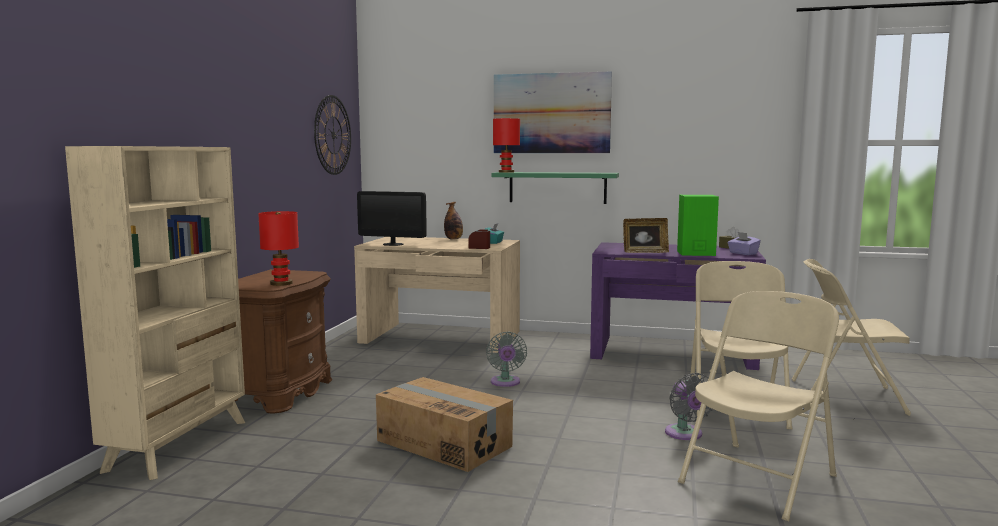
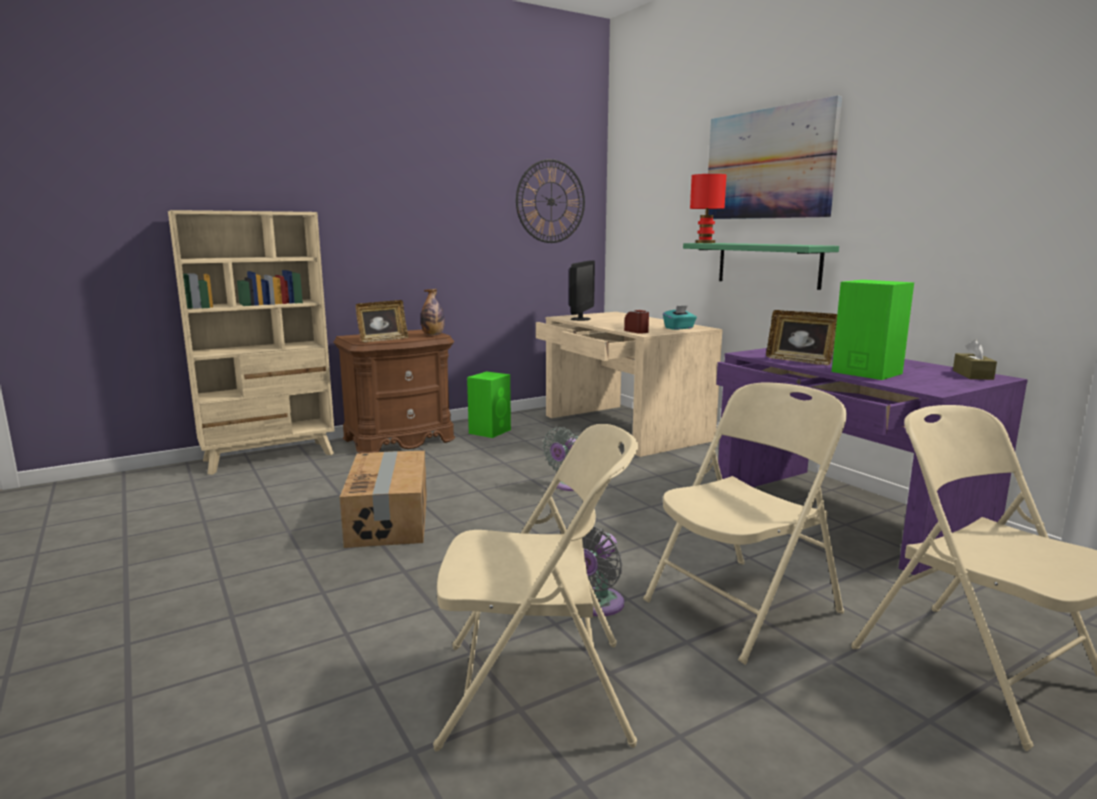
camera: 45 degrees right, 5 degrees up
(281, 283) = (382, 340): red table lamp -> picture frame
(344, 365) = (490, 431): none -> green speaker
(393, 244) = (580, 319): monitor -> monitor turned 135 degrees counterclockwise
(453, 239) = (658, 320): bottle -> bottle (433, 335)
(743, 253) = (946, 384): purple tissue box -> none

